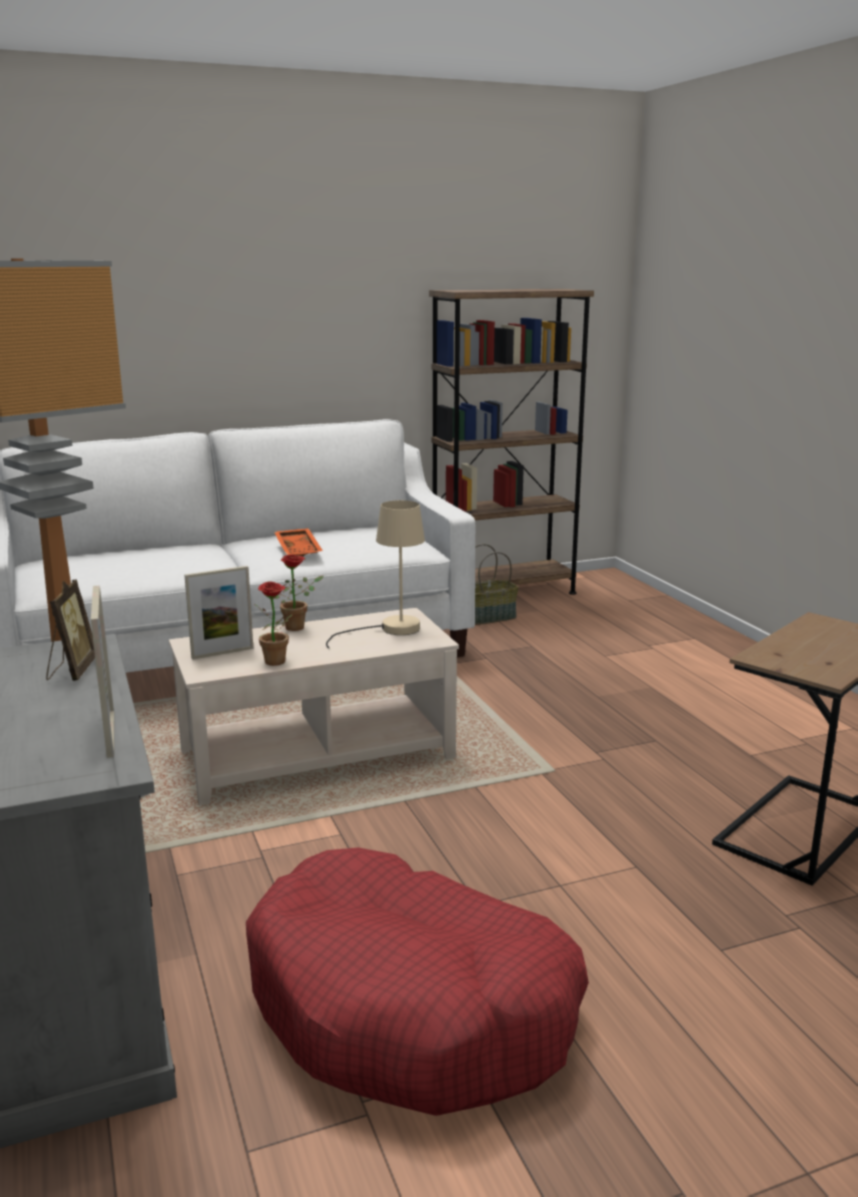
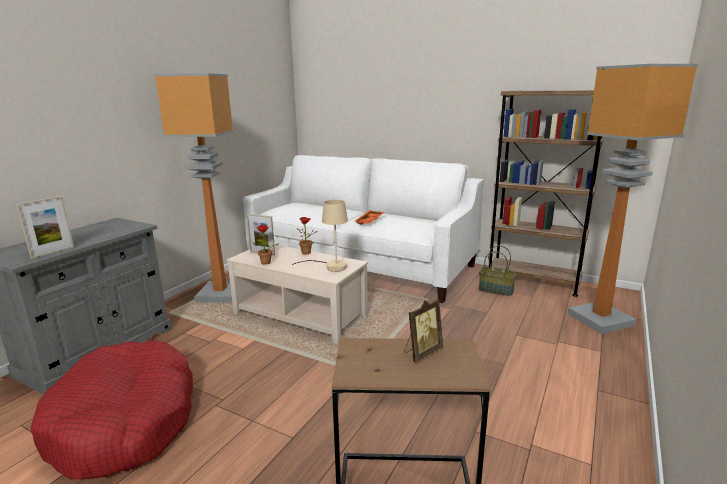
camera: 50 degrees right, 0 degrees up
(71, 671) = (112, 232): picture frame -> picture frame (421, 352)
(640, 609) = (601, 320): none -> floor lamp

